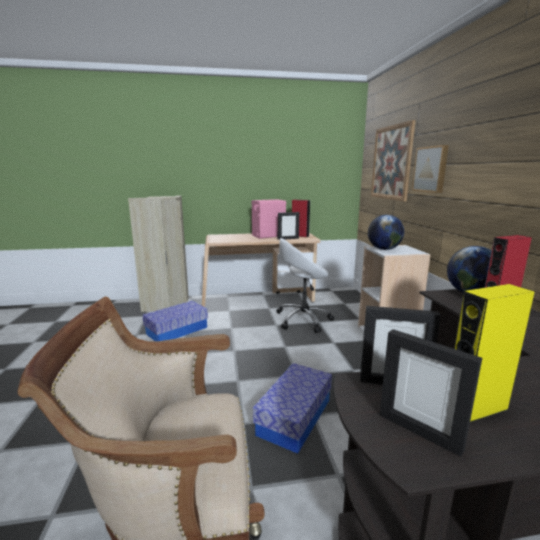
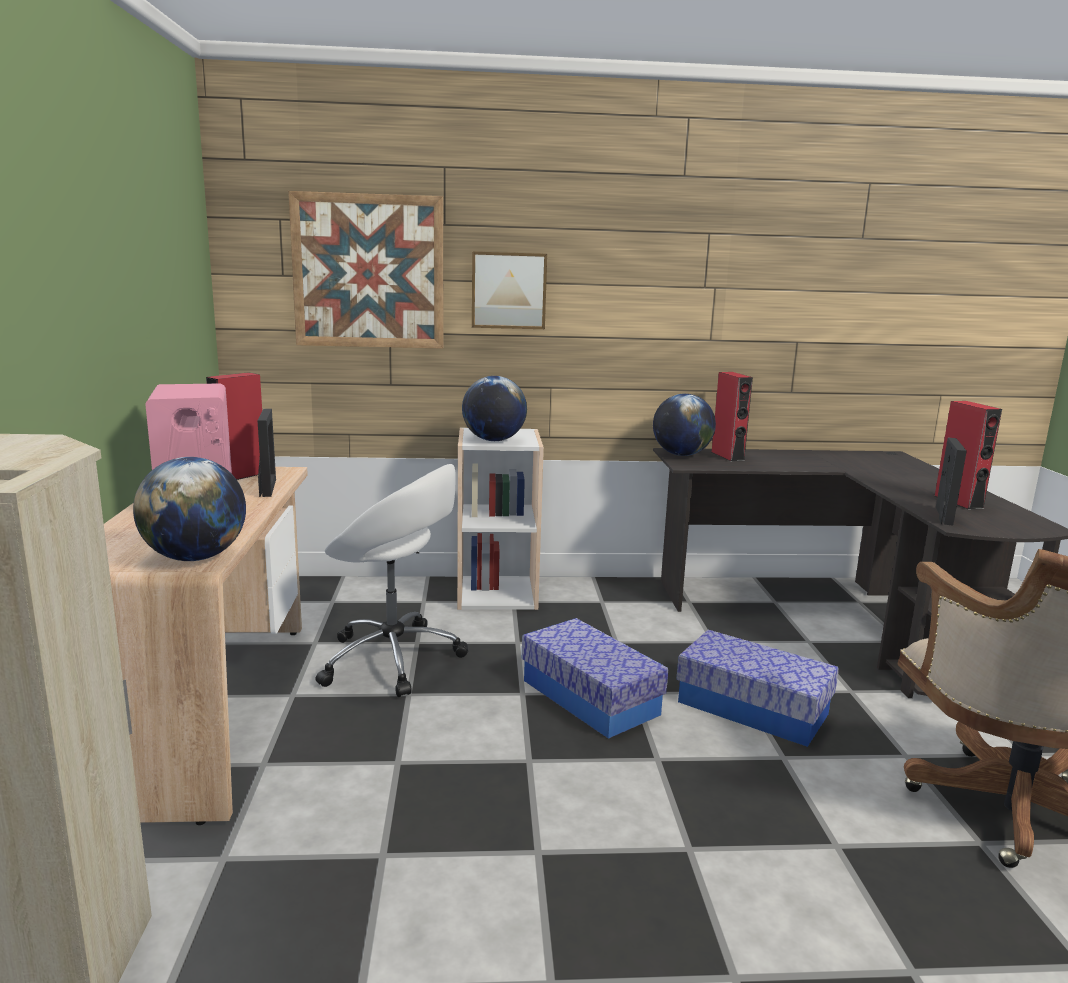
camera: 85 degrees left, 0 degrees up
(177, 330) = (370, 874): storage box -> storage box (589, 697)
(218, 240) = (195, 558): none -> globe
(301, 319) = (395, 659): white office chair -> white office chair turned 60 degrees counterclockwise
(419, 430) = (1007, 520): picture frame -> none
(475, 409) = (958, 502): yellow speaker -> red speaker

